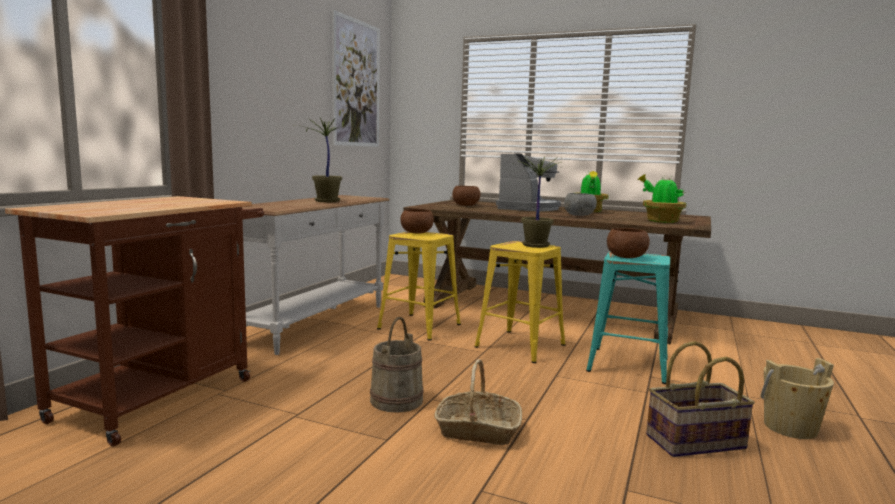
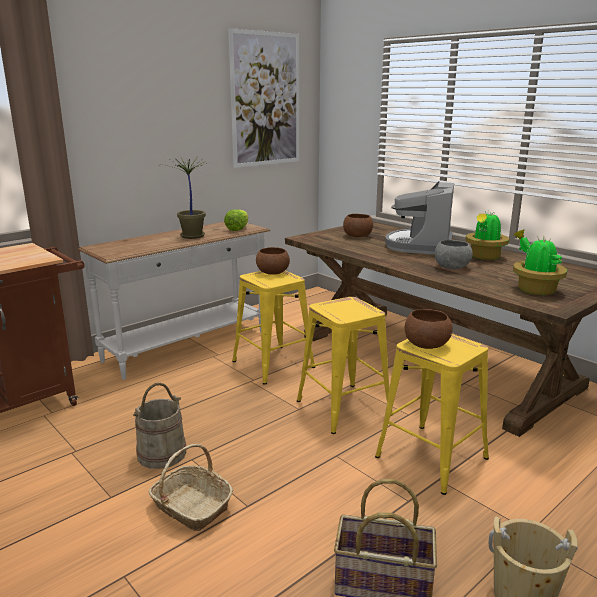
camera: 25 degrees right, 10 degrees up
(360, 198) = (238, 229): none -> lettuce
(528, 208) = (420, 245): coffee machine -> coffee machine turned 150 degrees clockwise
(536, 246) = (359, 309): potted plant -> none
(628, 365) = (431, 457): turquoise stool -> yellow stool

